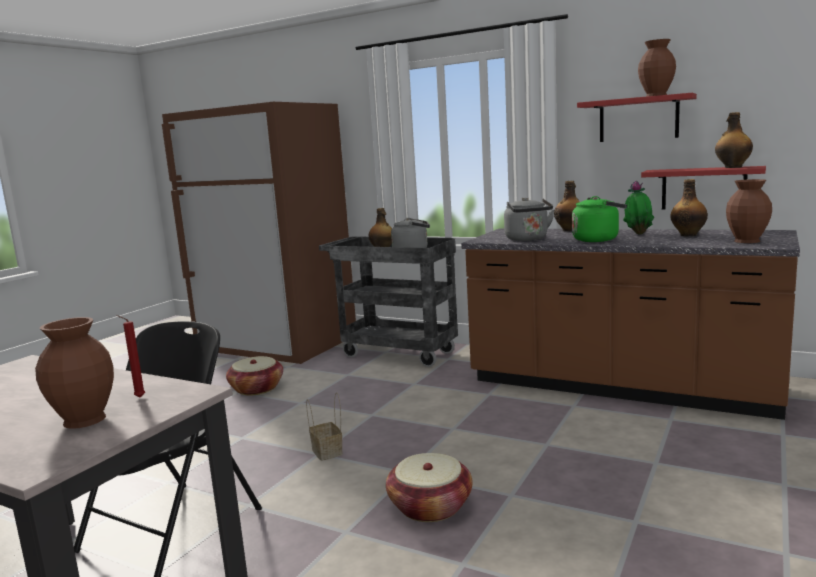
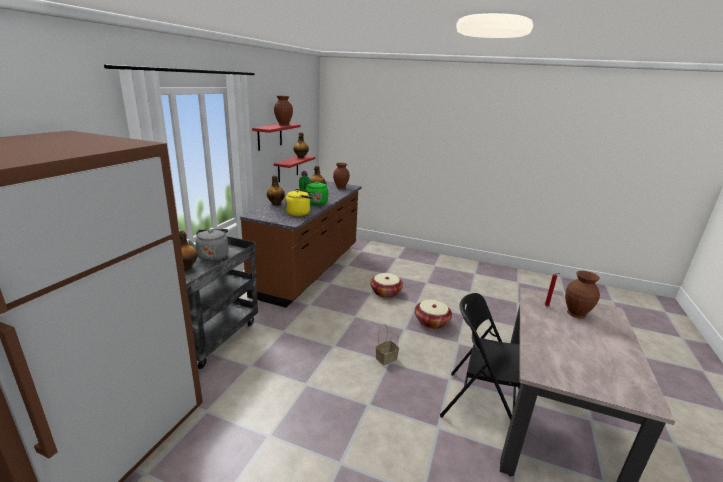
camera: 100 degrees left, 10 degrees up
(256, 389) = (265, 421): basket -> basket (385, 292)
(528, 239) = (299, 213): grey kettle -> yellow kettle

